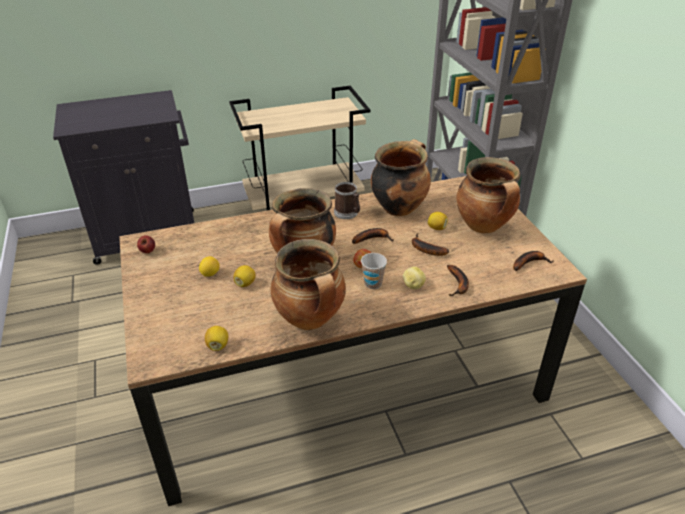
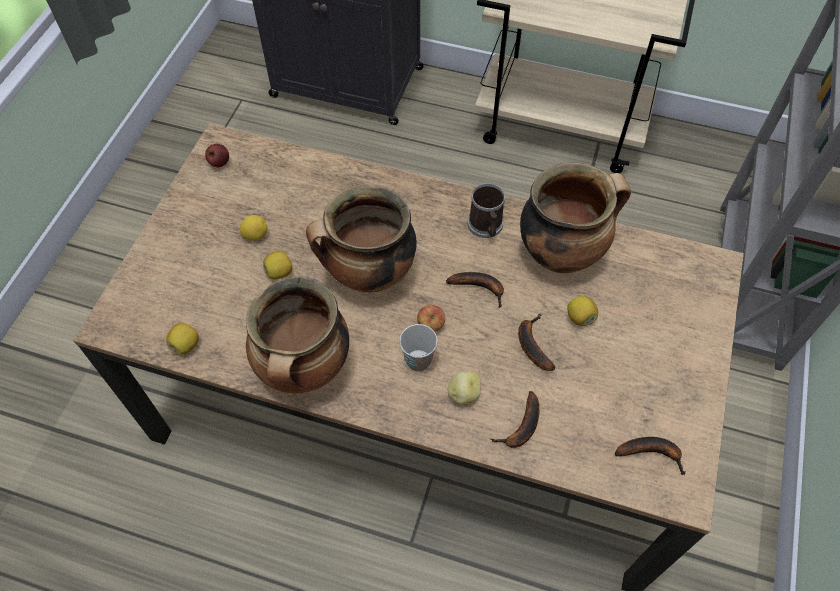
camera: 35 degrees right, 20 degrees up
(484, 226) = (649, 353): cooking pot -> none

